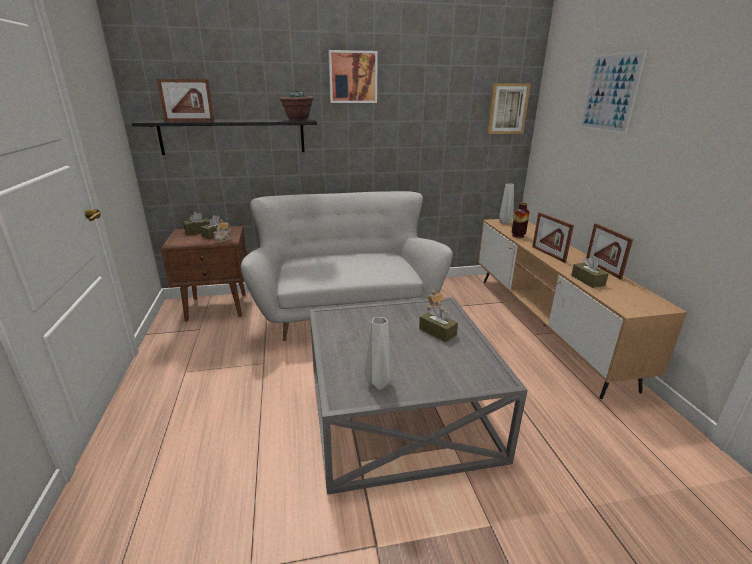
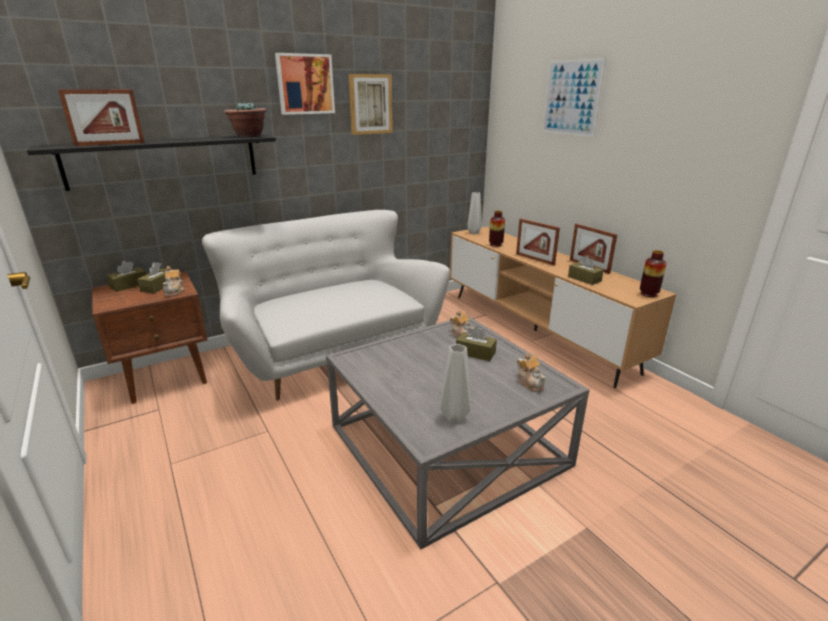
camera: 20 degrees left, 0 degrees up
(471, 370) = (530, 383): none -> teapot
(507, 108) = (463, 115): picture -> picture (370, 104)
(651, 307) = (648, 294): none -> vase

